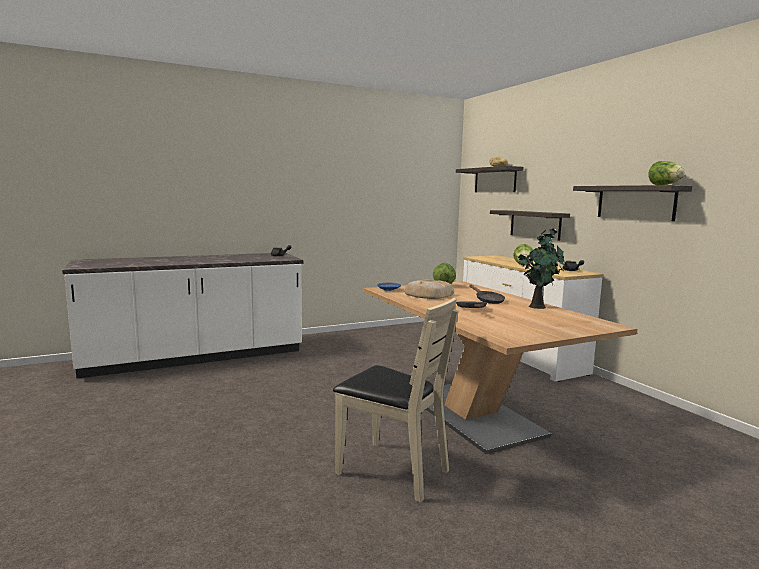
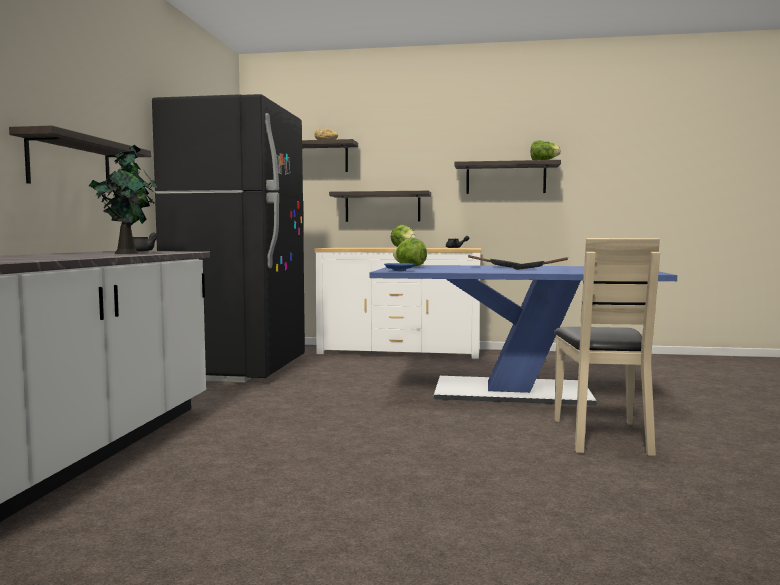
camera: 55 degrees left, 5 degrees down
(259, 206) = (70, 164): none -> shelf
(389, 335) = (239, 369): none -> black fridge
(392, 471) = (602, 436): beige chair -> beige chair turned 120 degrees clockwise
(428, 294) = (447, 269): bread -> none
(472, 414) = (511, 391): brown dining table -> blue dining table
(538, 306) = (541, 266): potted plant -> potted plant (127, 253)

